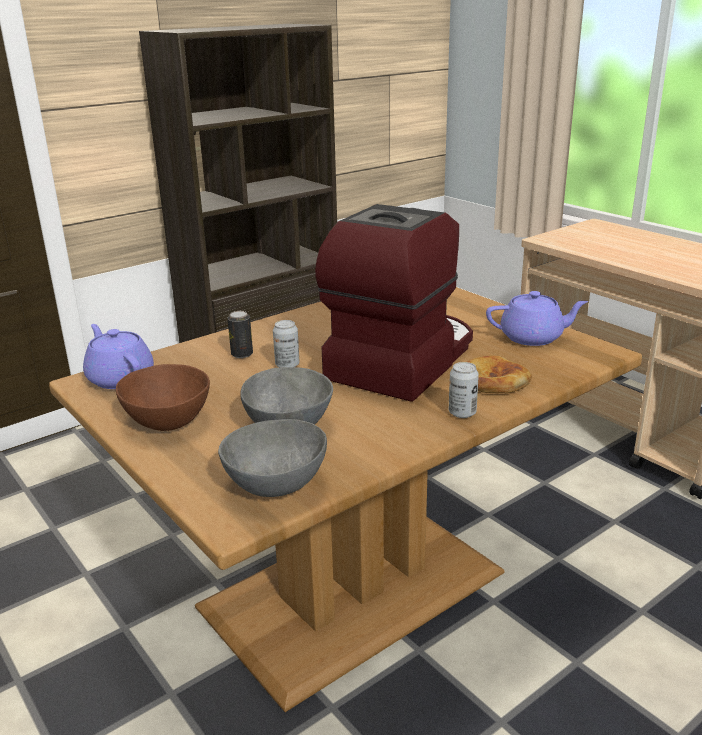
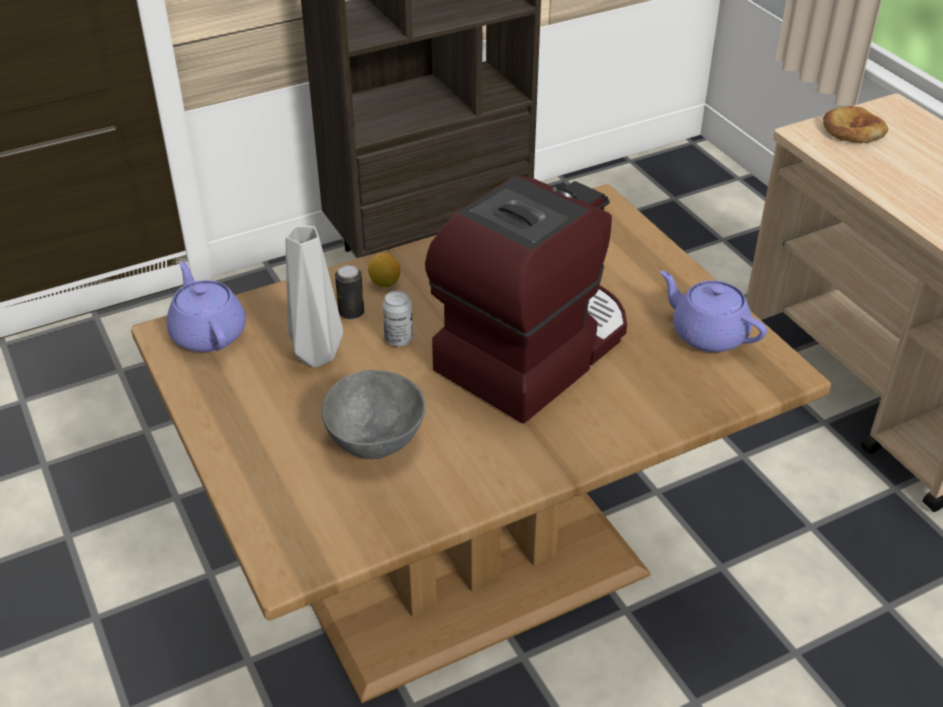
camera: 10 degrees right, 15 degrees up
(167, 420) = (248, 410): brown bowl -> none
(221, 382) = (318, 357): none -> grey vase
(264, 336) = (385, 283): none -> lemon
(278, 485) = (343, 527): grey bowl -> none
(462, 413) = (573, 450): can -> none
(493, 380) = (629, 403): bread -> bread (852, 130)
(533, 337) = (707, 334): purple teapot -> purple teapot turned 150 degrees counterclockwise

